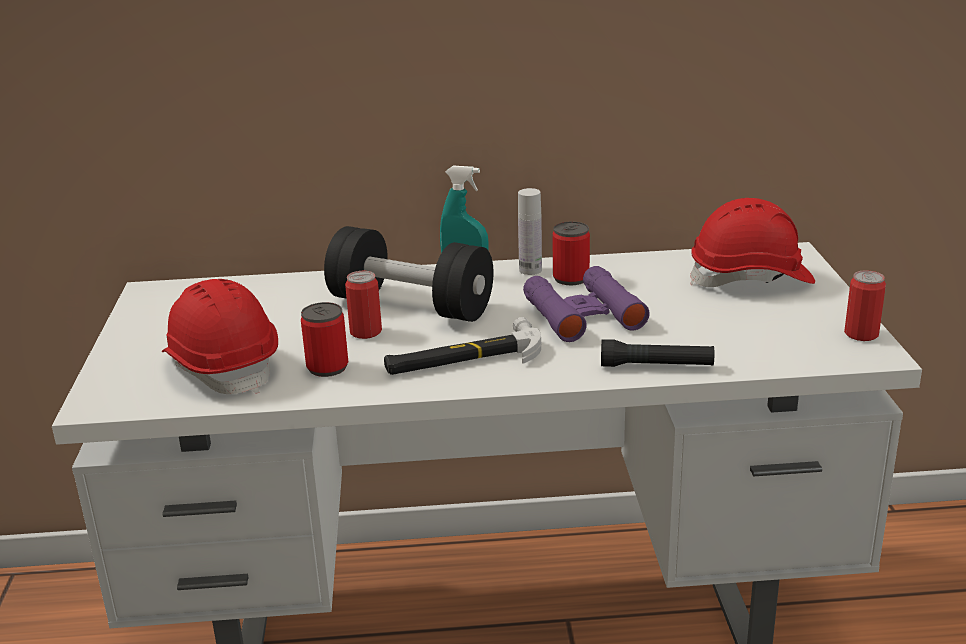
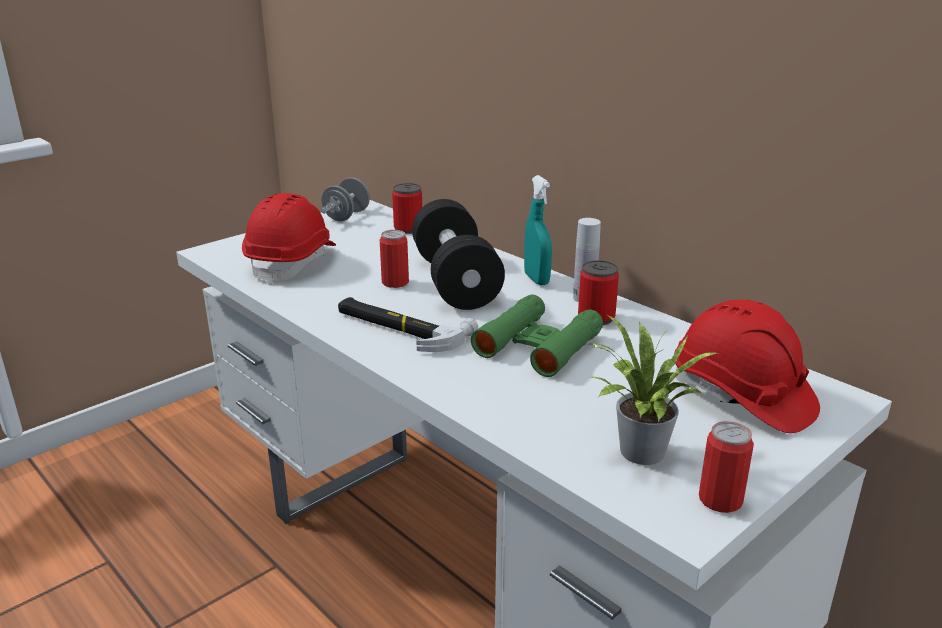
camera: 50 degrees right, 0 degrees up
(152, 306) = (347, 216): none -> grey dumbbell
(327, 367) = (329, 290): can -> can (408, 229)
(583, 315) = (538, 345): purple binoculars -> green binoculars
(656, 366) = (490, 408): black flashlight -> none
(781, 338) = (638, 454): none -> potted plant

